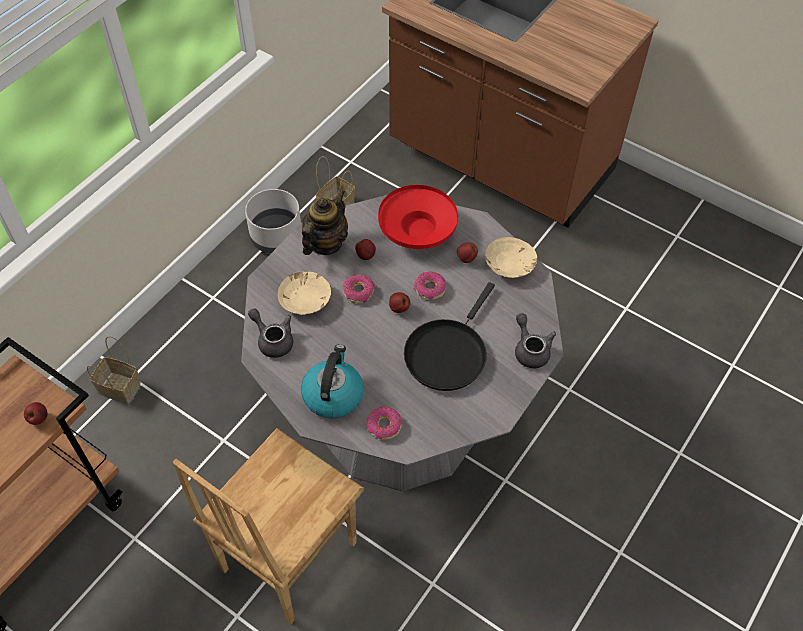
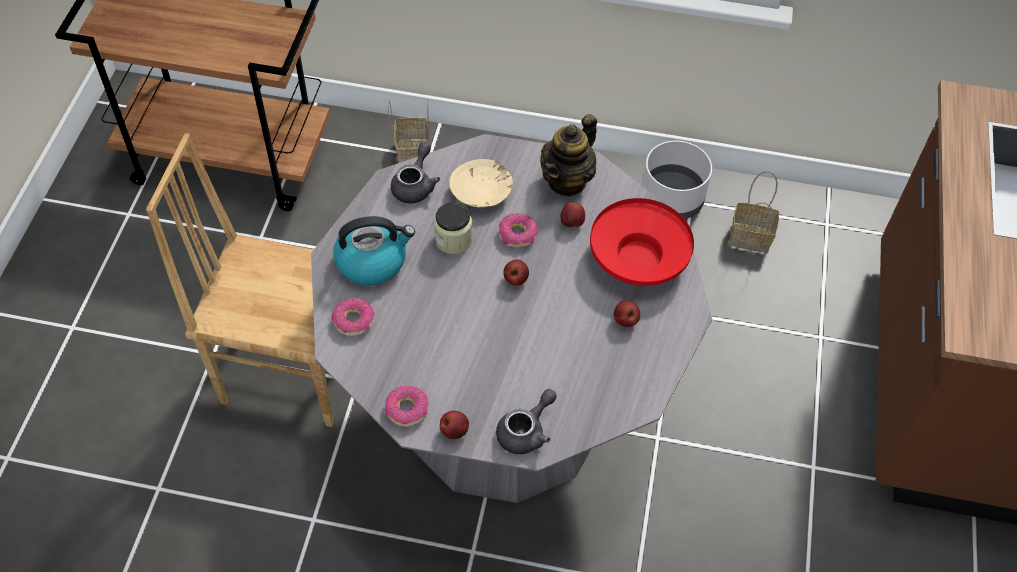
camera: 65 degrees right, 0 degrees up
(38, 418) = (254, 58): apple -> apple (454, 431)
(325, 243) = (567, 181): teapot -> teapot turned 120 degrees clockwise
(341, 334) = (453, 239): none -> jar
(429, 289) = (559, 299): donut -> donut (407, 409)
(447, 353) = (478, 347): black frying pan -> none
(509, 265) = (642, 369): beige bowl -> none

